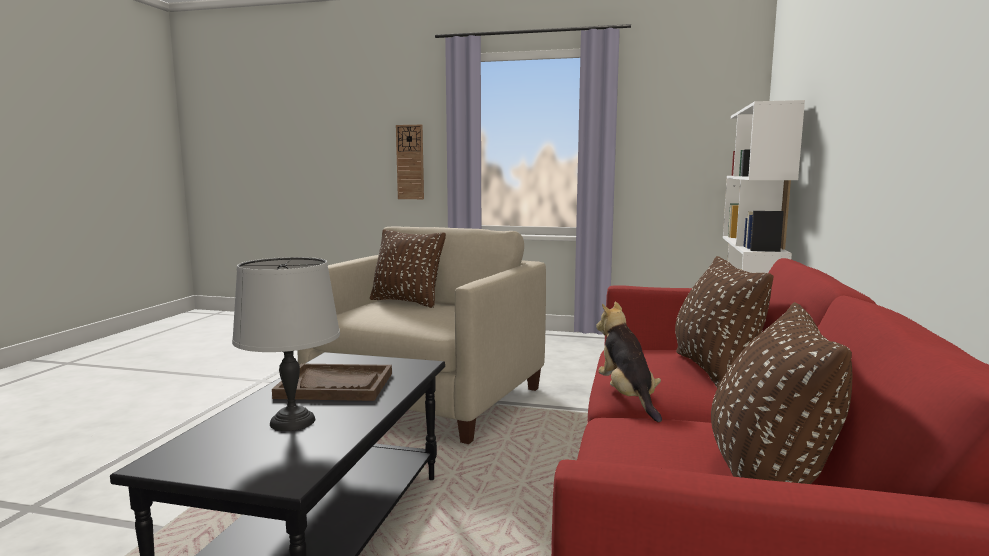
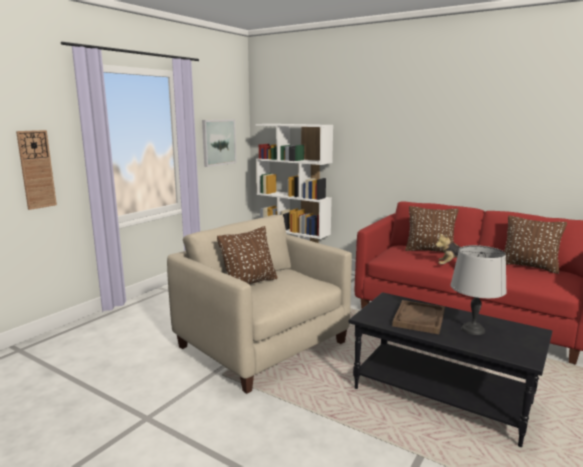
camera: 70 degrees left, 5 degrees up
(678, 148) = (218, 142): none -> picture

